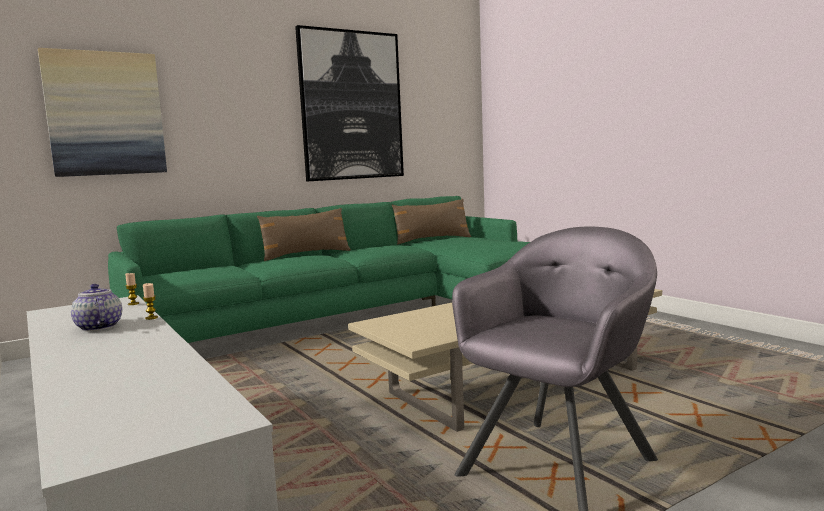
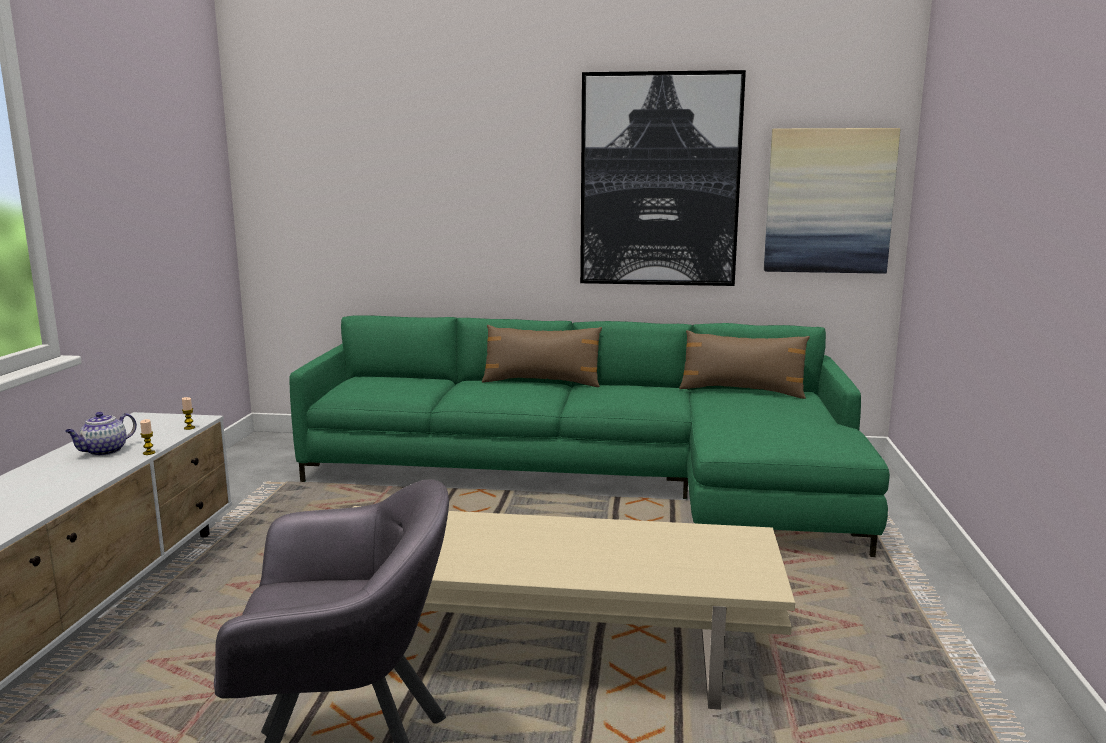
camera: 40 degrees right, 5 degrees up
(98, 327) = (104, 451): teapot -> teapot turned 150 degrees counterclockwise
(105, 114) = (352, 192): picture -> picture (828, 201)

